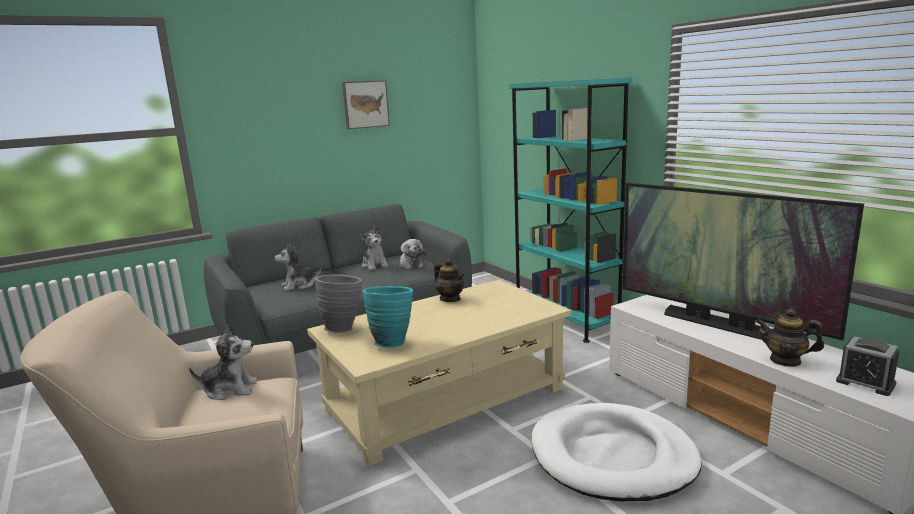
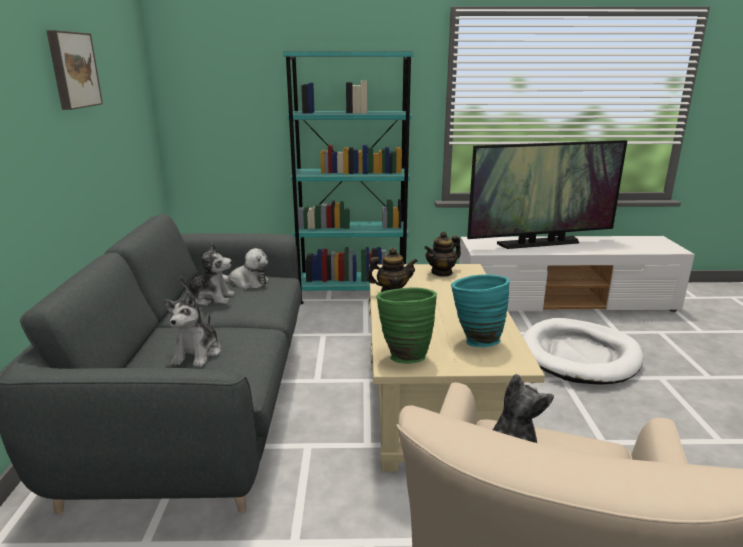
camera: 60 degrees left, 5 degrees up
(344, 328) = (404, 355): grey vase -> green vase
(785, 360) = (607, 249): teapot -> teapot (442, 272)
(865, 383) = (646, 246): alarm clock -> none

